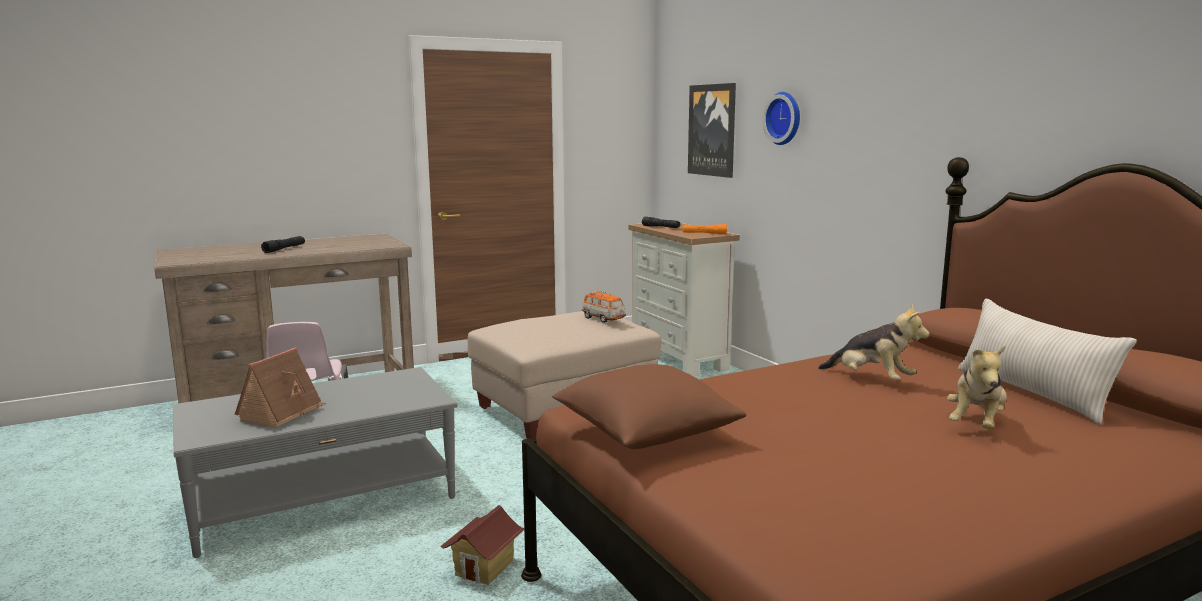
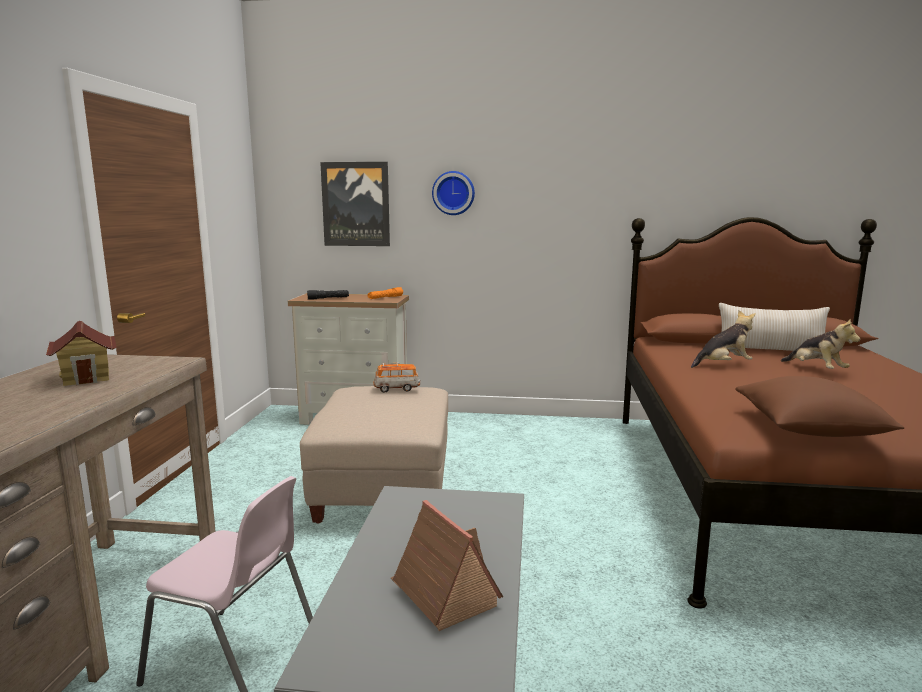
camera: 55 degrees left, 0 degrees up
(284, 249) = (32, 401): black flashlight -> none
(485, 568) = (666, 622): toy house -> toy house (87, 377)

